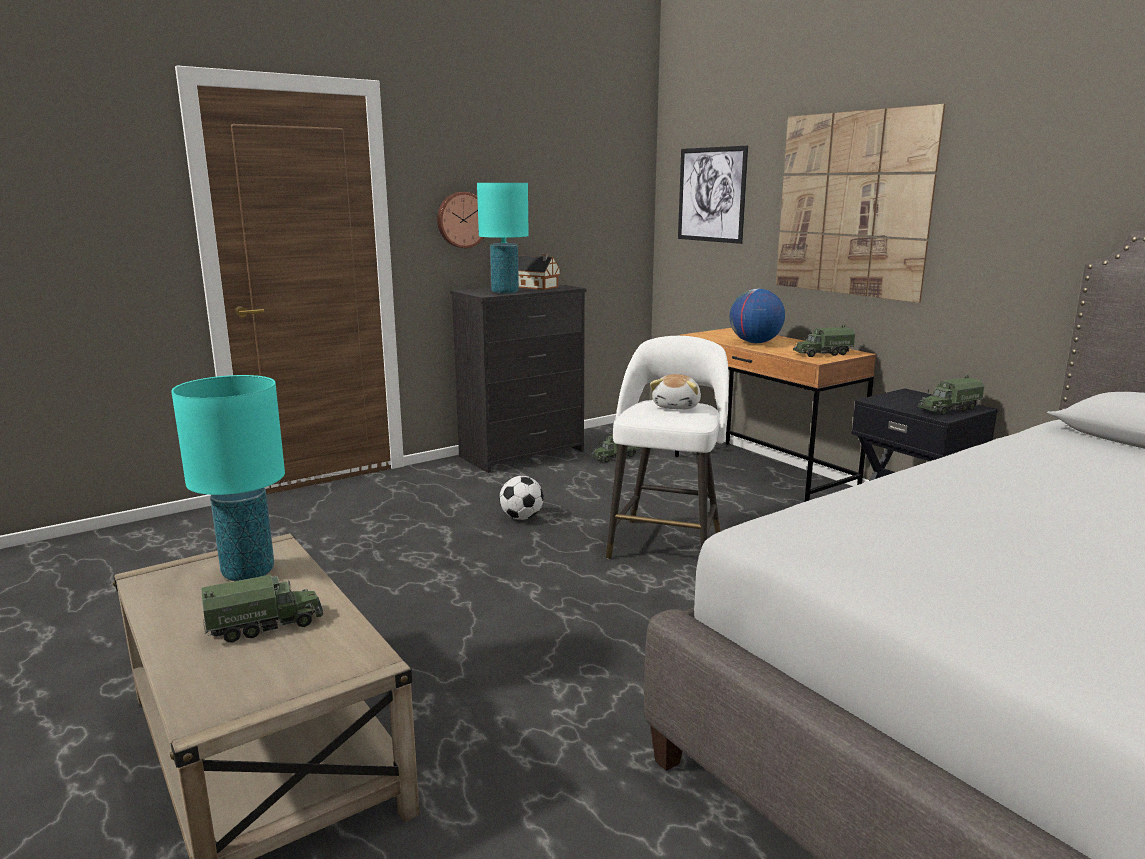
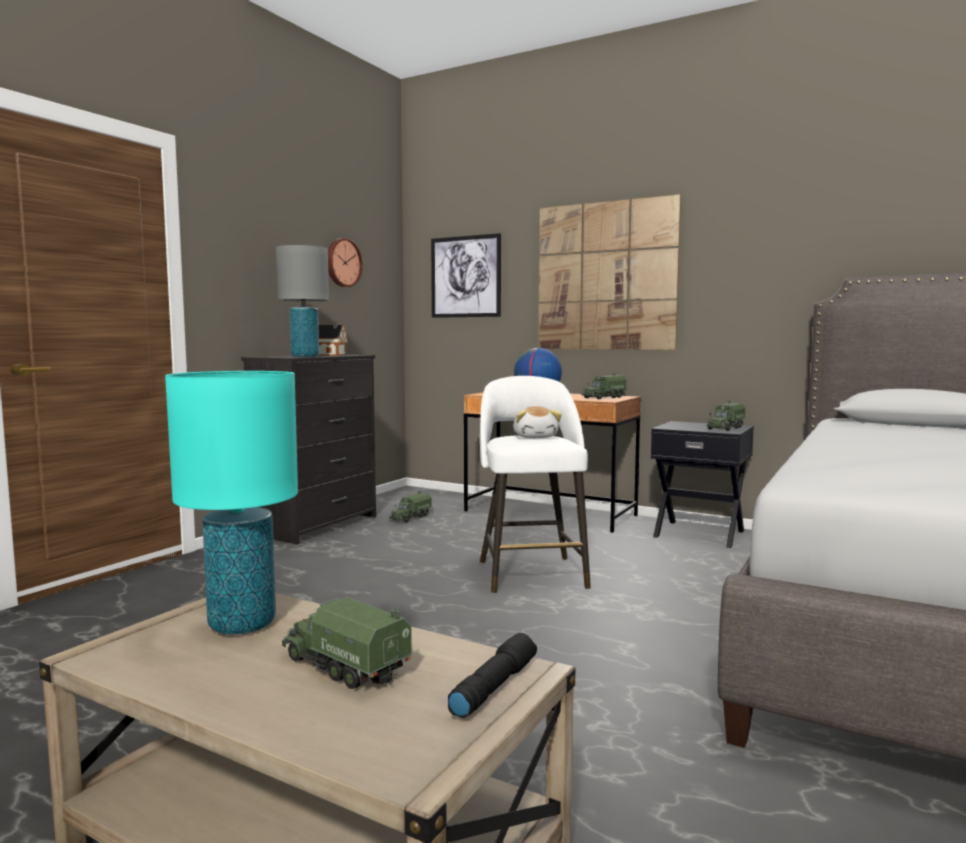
camera: 25 degrees left, 10 degrees down
(265, 625) = (344, 666): toy truck -> toy truck turned 90 degrees counterclockwise
(332, 670) = (493, 686): none -> black flashlight
(461, 220) = (250, 286): wall clock -> wall clock (342, 263)
(504, 292) = (305, 356): turquoise table lamp -> grey table lamp
(522, 517) = (373, 574): football -> none

